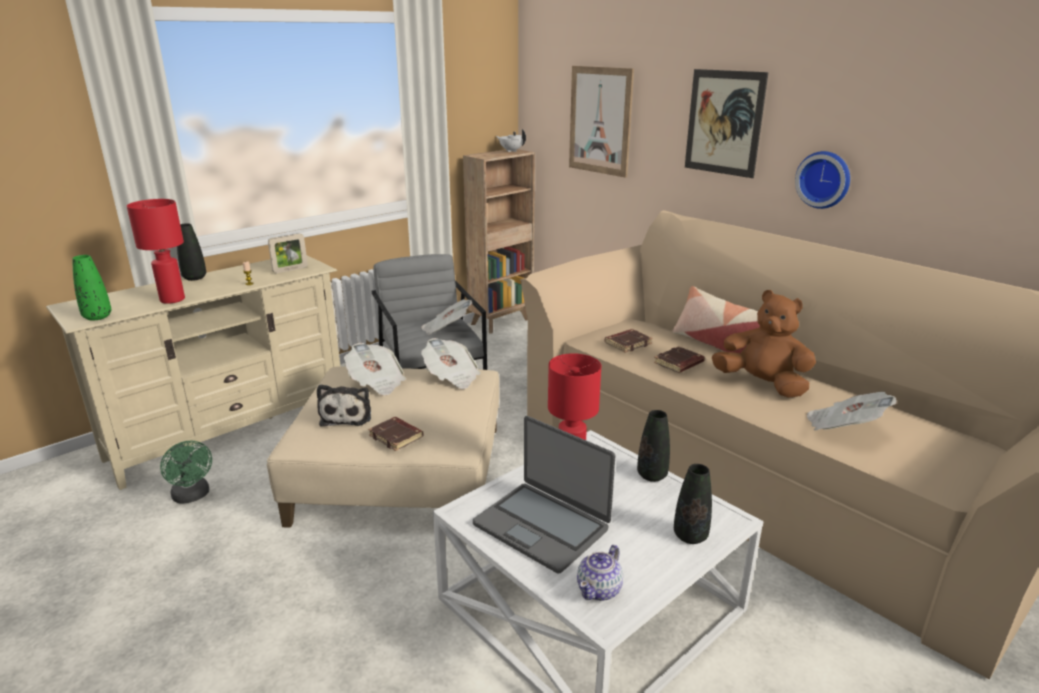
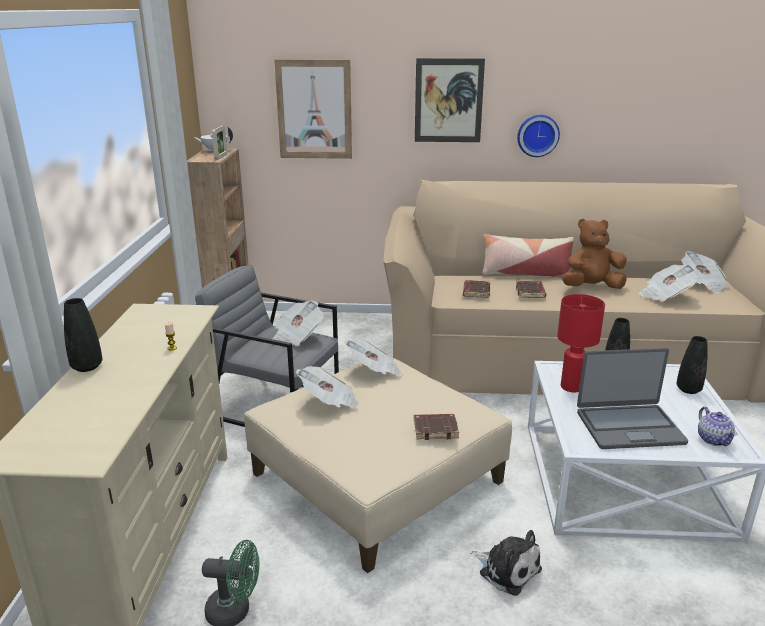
camera: 45 degrees left, 0 degrees up
(97, 317) = (96, 446): green vase -> none
(172, 299) = (132, 394): red table lamp -> none
(290, 270) = (175, 321): picture frame -> picture frame (221, 157)
(347, 415) = (363, 436): plush toy -> plush toy (507, 569)
(944, 441) = (703, 284): none -> newspaper

